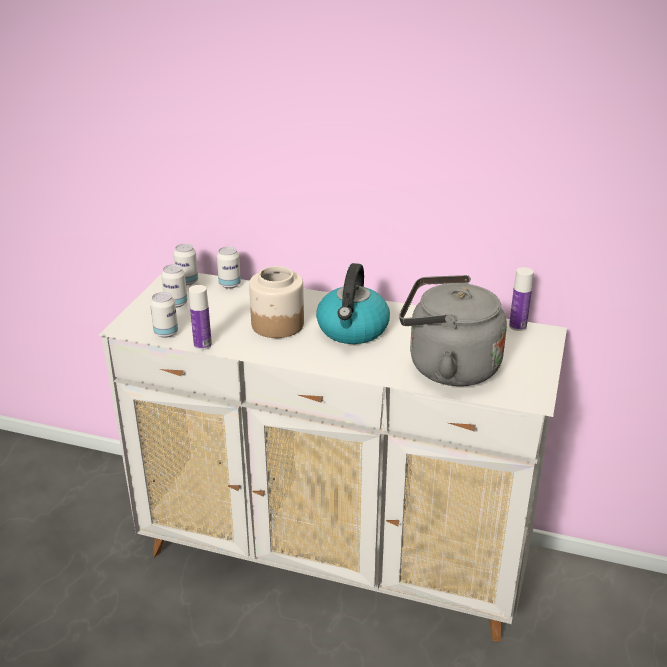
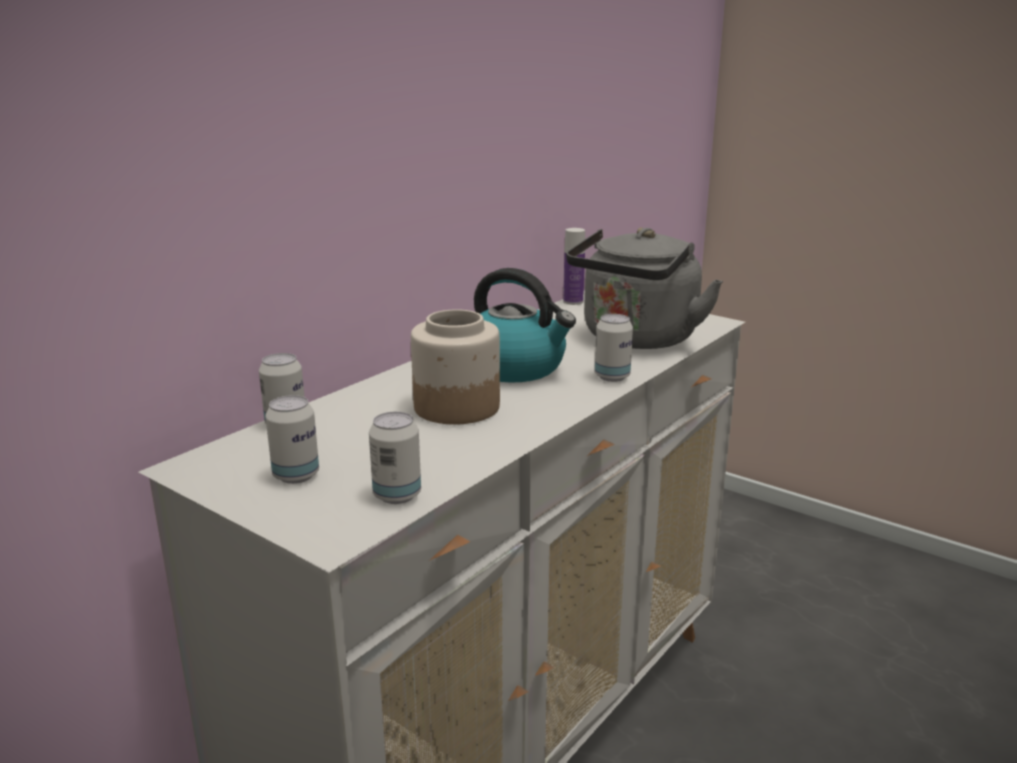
camera: 70 degrees left, 10 degrees down
(187, 281) = (224, 457): can -> can (612, 377)
(202, 345) = (468, 468): bottle -> none

